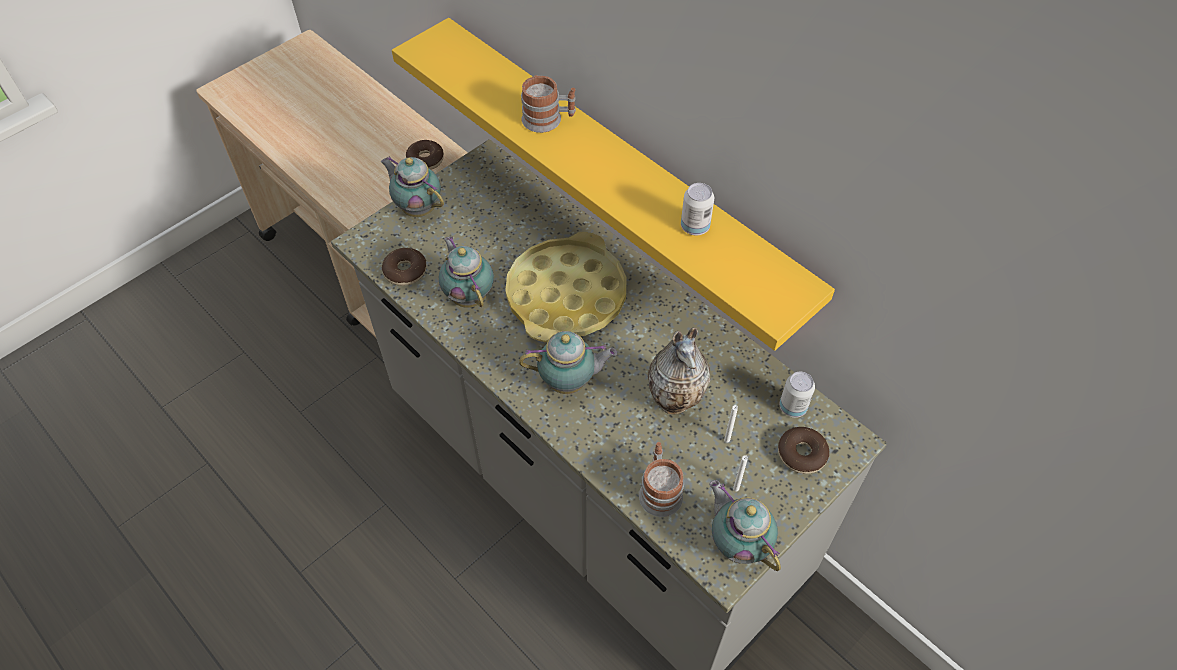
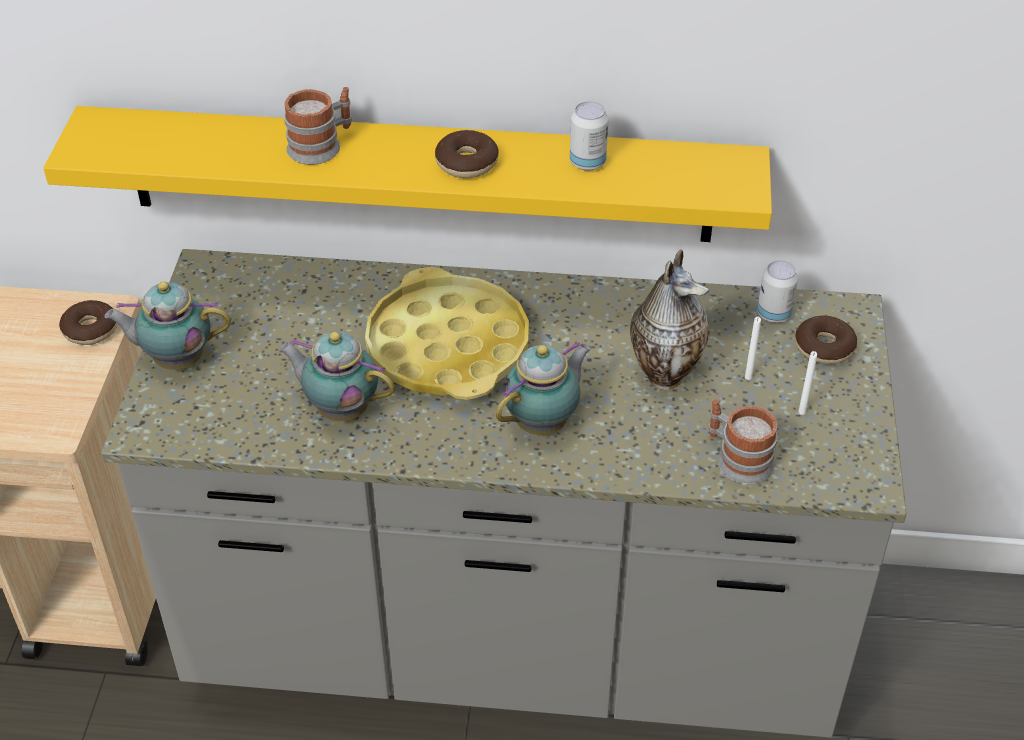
camera: 40 degrees left, 10 degrees down
(405, 271) = (236, 429): donut -> donut (467, 163)
(737, 543) = (854, 455): teapot -> none

